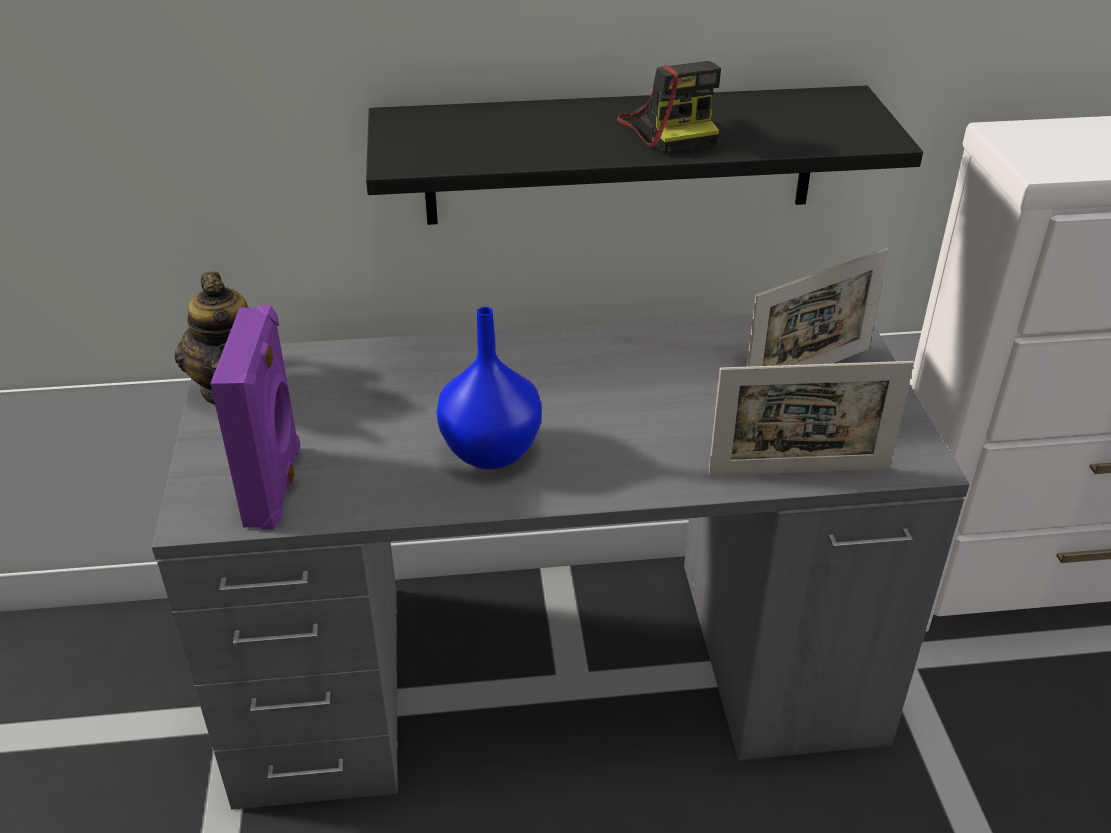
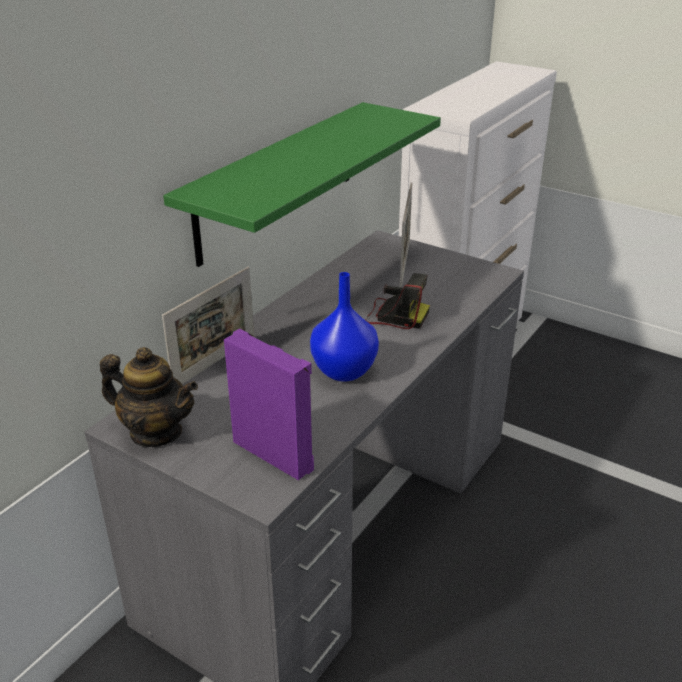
camera: 50 degrees left, 5 degrees down
(620, 156) = (278, 181): black shelf -> green shelf
(670, 129) = (333, 146): camera -> camera (395, 316)
(799, 472) = (469, 301): picture frame -> picture frame (215, 362)

